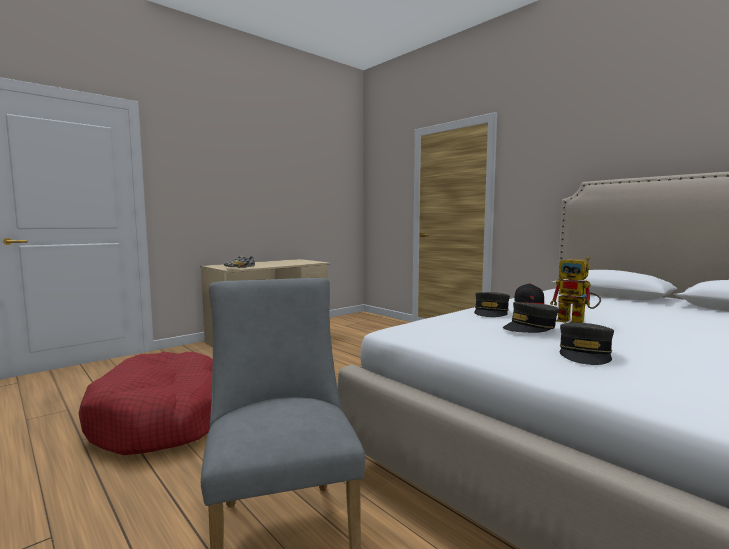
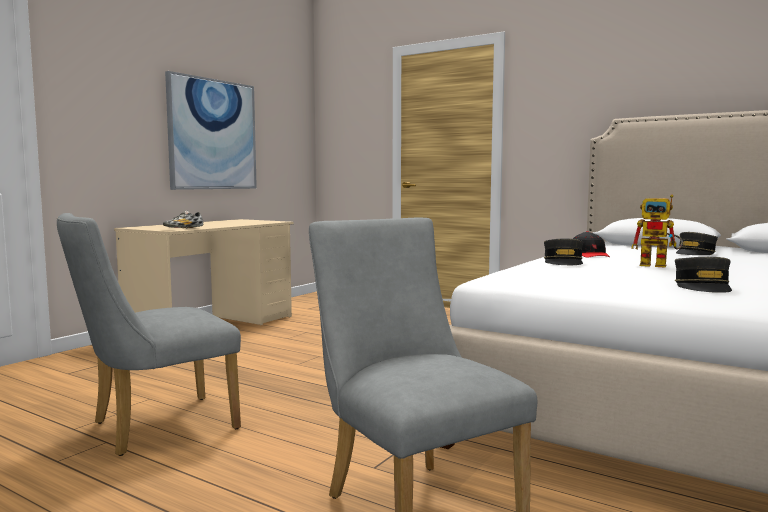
camera: 15 degrees left, 0 degrees up
(162, 419) = (154, 427): red dog bed -> grey chair
(278, 199) = (213, 134): none -> picture
(530, 327) = (626, 270): grey cap -> grey cap (695, 253)

